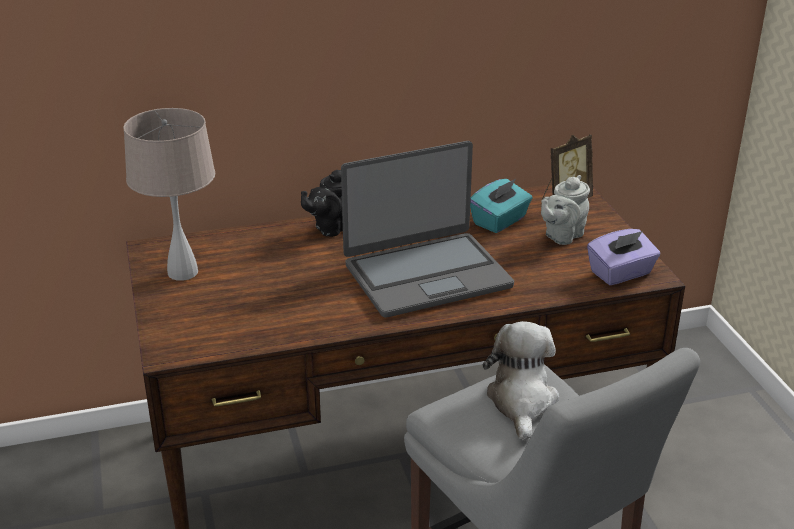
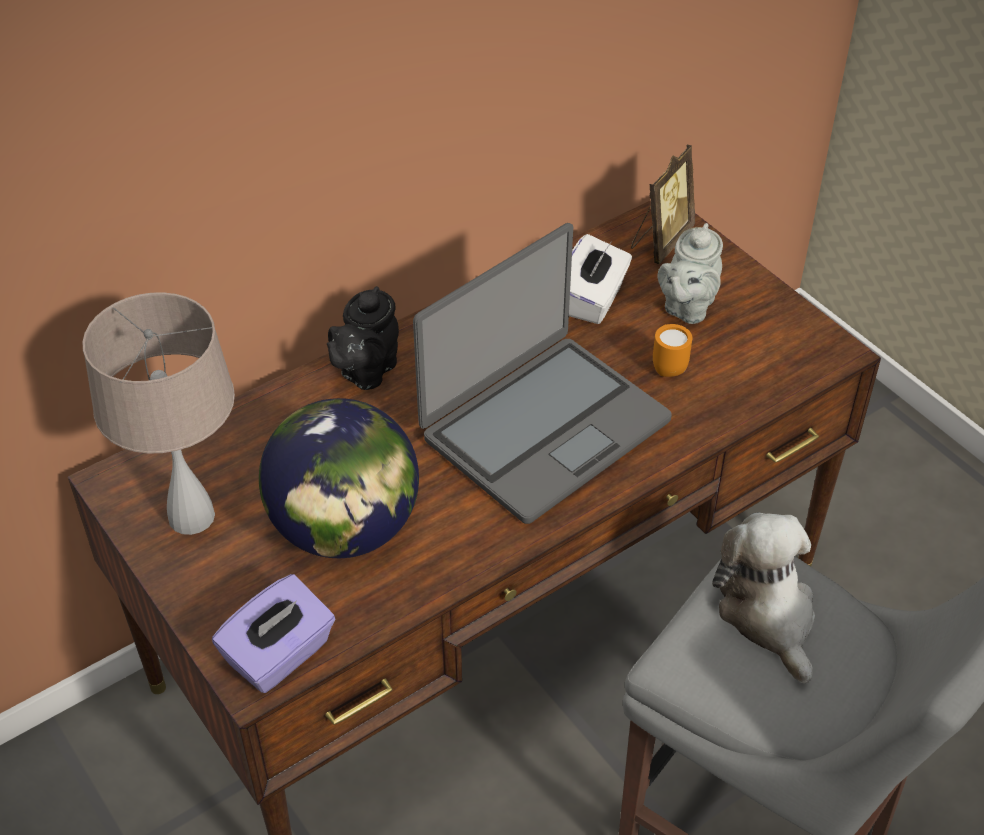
camera: 20 degrees left, 15 degrees up
(269, 296) = (345, 529): none -> globe
(500, 221) = (592, 299): turquoise tissue box -> white tissue box
(529, 261) = (667, 366): none -> orange mug
(621, 273) = (793, 357): purple tissue box -> purple tissue box (280, 655)

